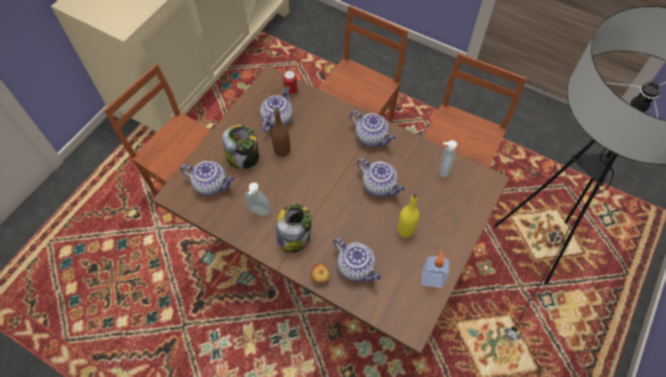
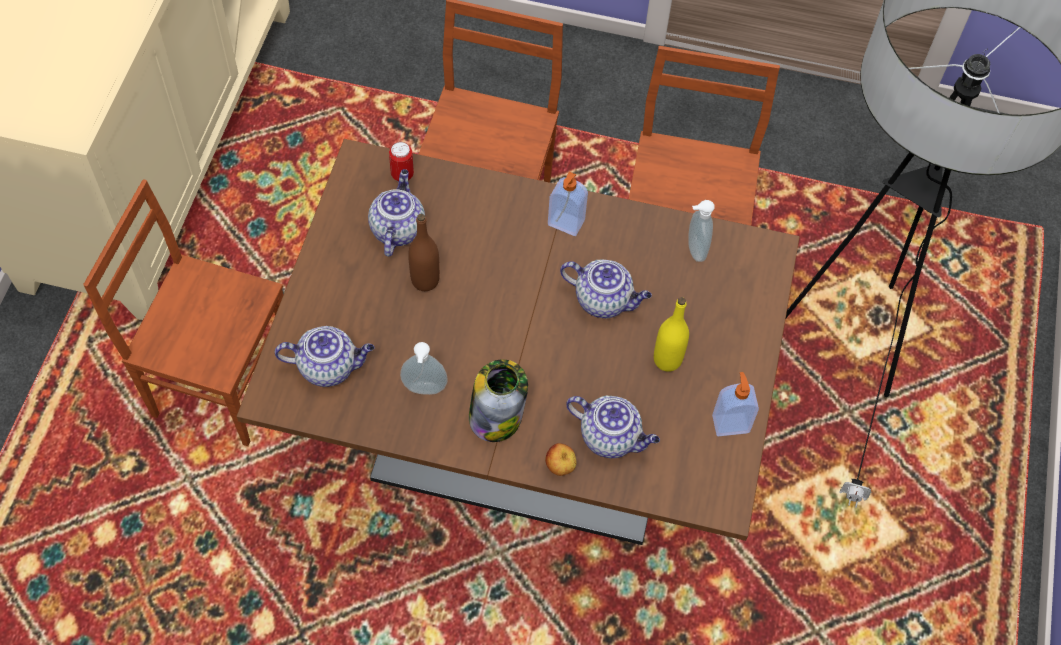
camera: 20 degrees left, 0 degrees up
(243, 157) = (364, 307): jar -> none
(372, 138) = (565, 224): teapot -> soap dispenser

